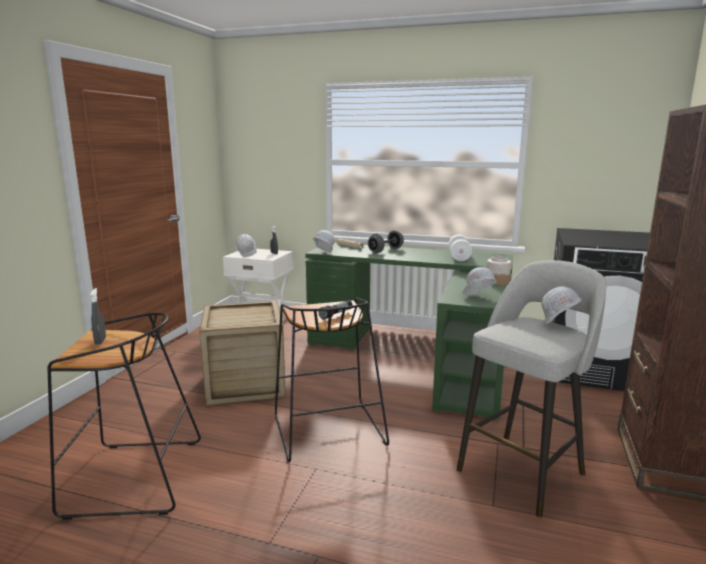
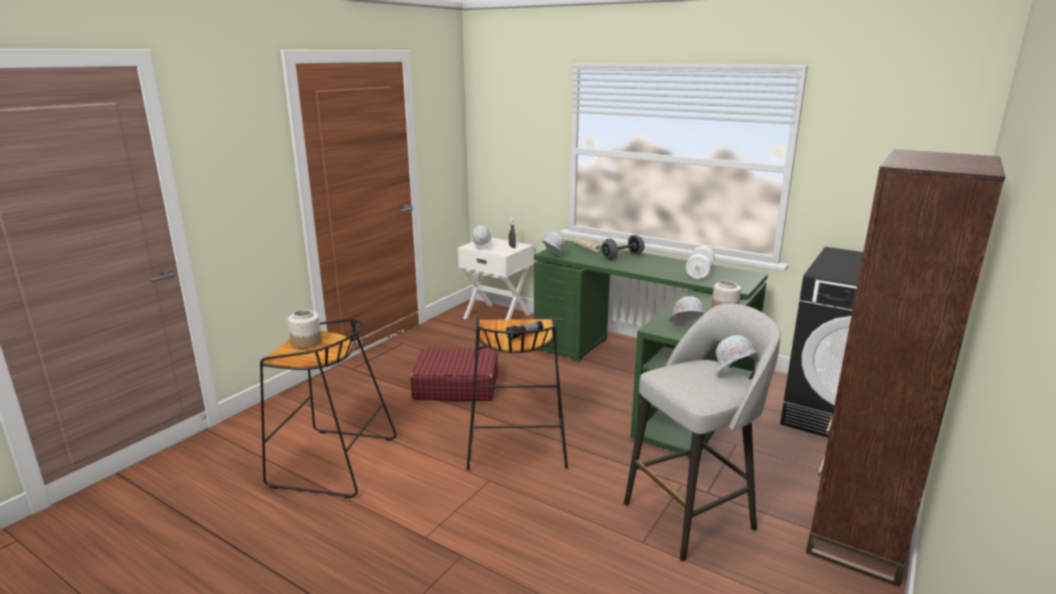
camera: 15 degrees right, 5 degrees up
(100, 341) = (307, 342): grey spray bottle -> jar
(245, 384) = (456, 386): crate -> red suitcase

